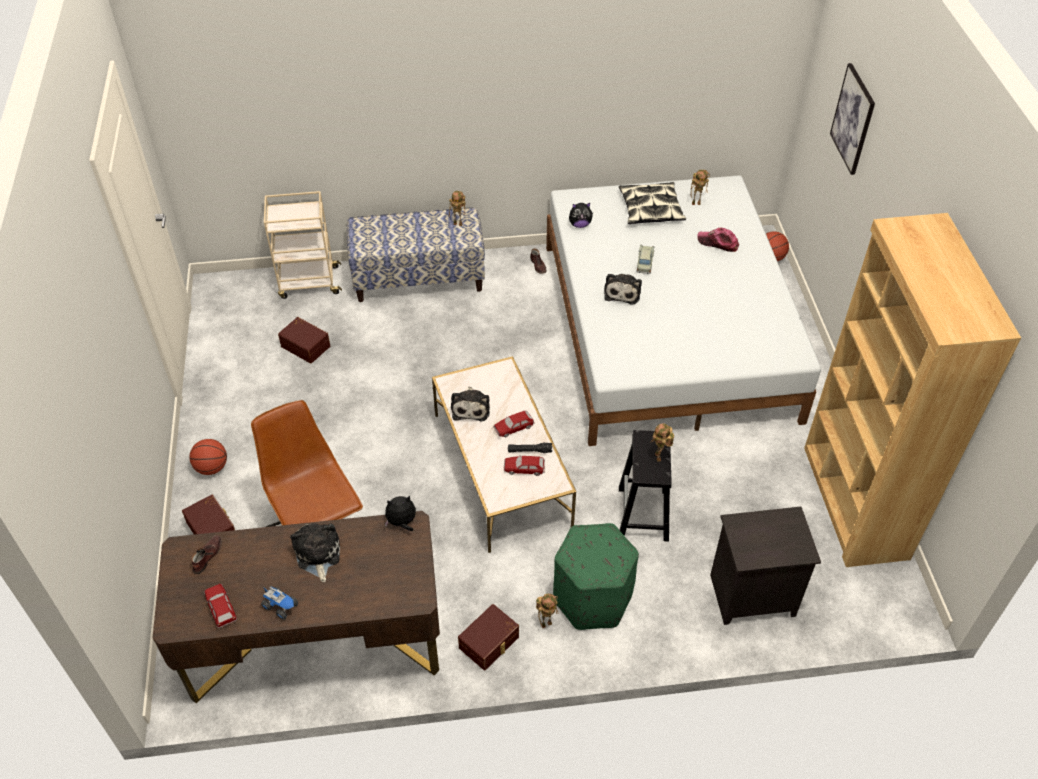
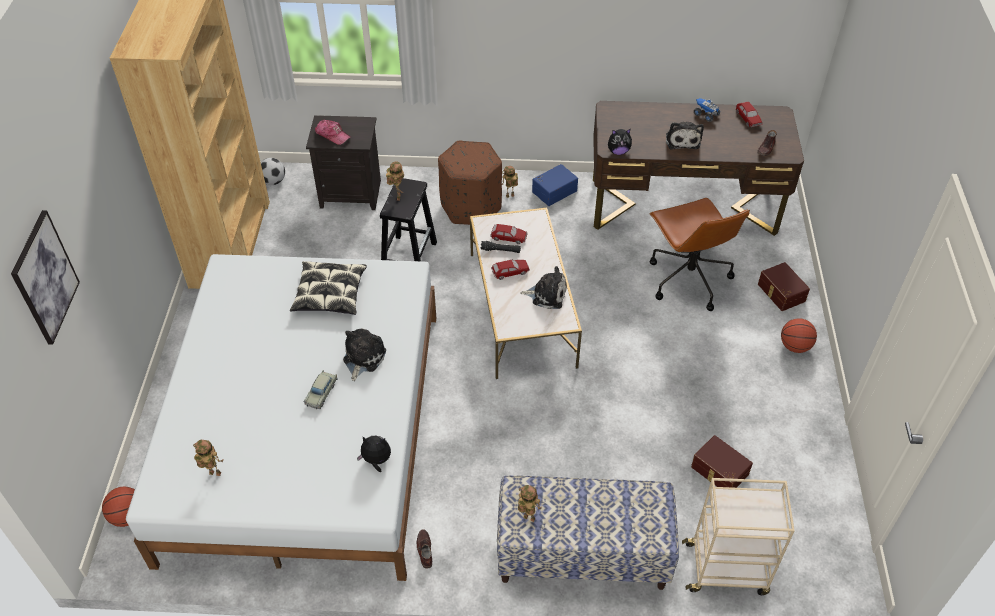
camera: 170 degrees left, 0 degrees up
(471, 408) = (547, 294): plush toy -> plush toy turned 90 degrees clockwise
(490, 643) = (553, 190): brown storage box -> blue storage box
(592, 599) = (471, 206): green ottoman -> brown ottoman
(650, 210) = (277, 472): pillow -> pillow (330, 294)
(718, 243) = (223, 408): cap -> cap (332, 135)
(860, 600) = (273, 181): none -> football

